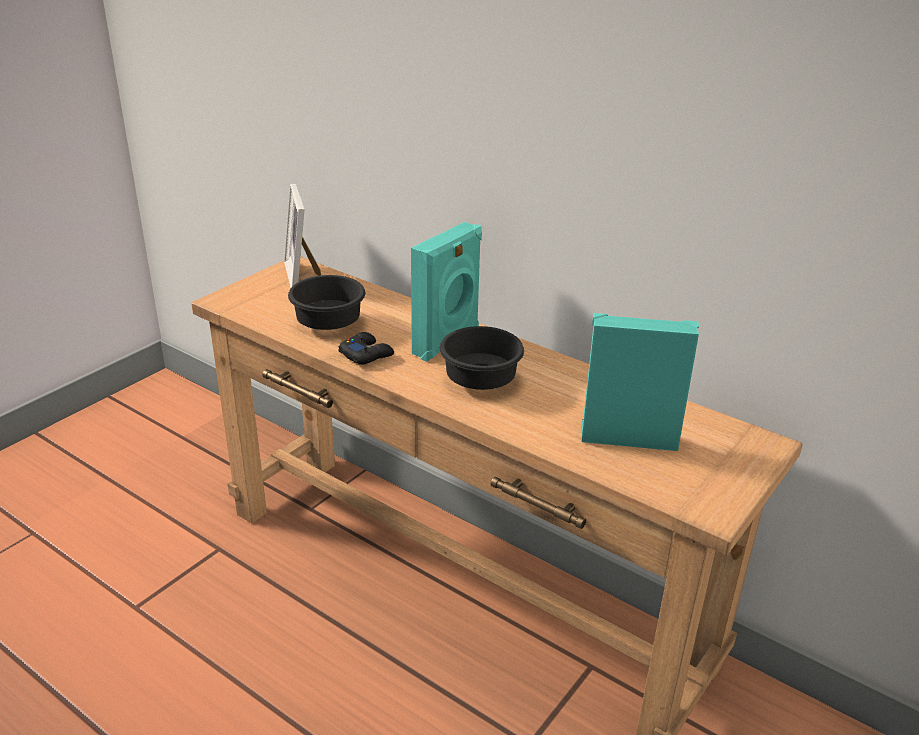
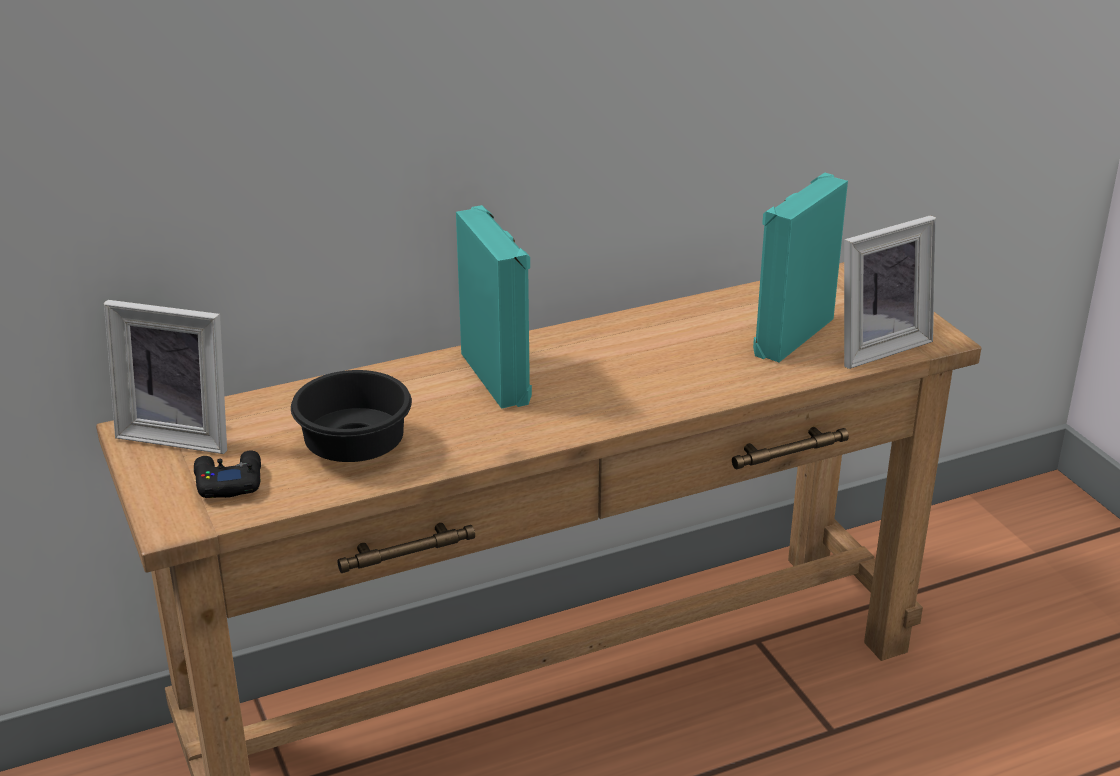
camera: 60 degrees left, 0 degrees up
(366, 354) = (468, 441): black game controller -> black game controller (228, 482)
(480, 382) = (609, 384): black bowl -> none
(661, 482) = (875, 345): none -> picture frame

